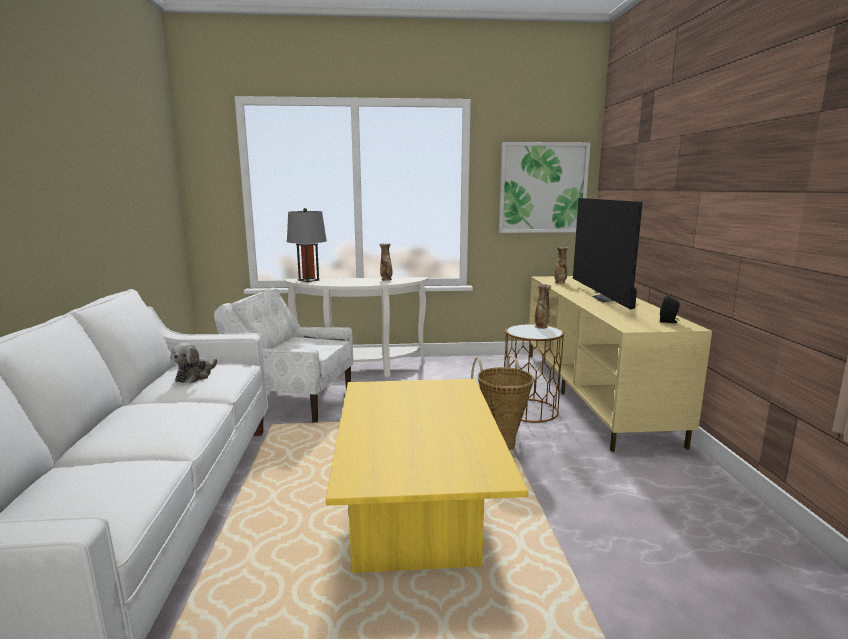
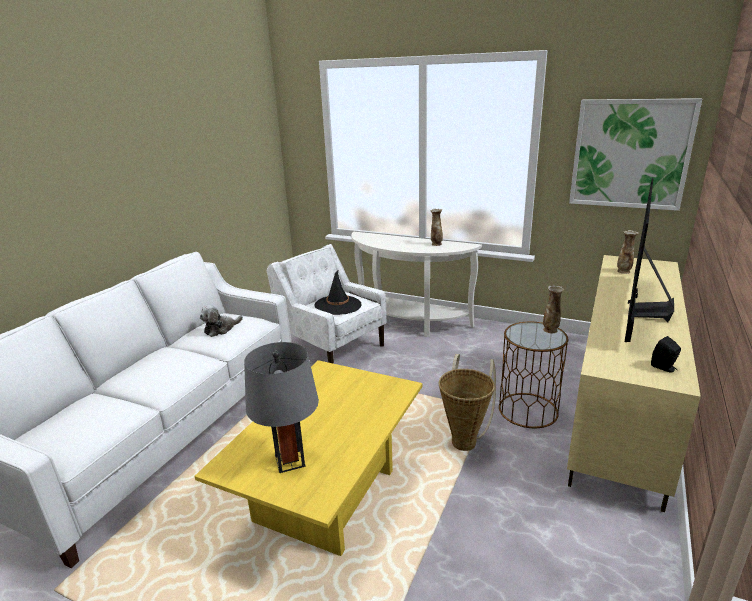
camera: 30 degrees right, 10 degrees up
(305, 347) = (338, 305): none -> black hat
(309, 280) = (369, 236): grey table lamp -> grey table lamp (290, 461)

